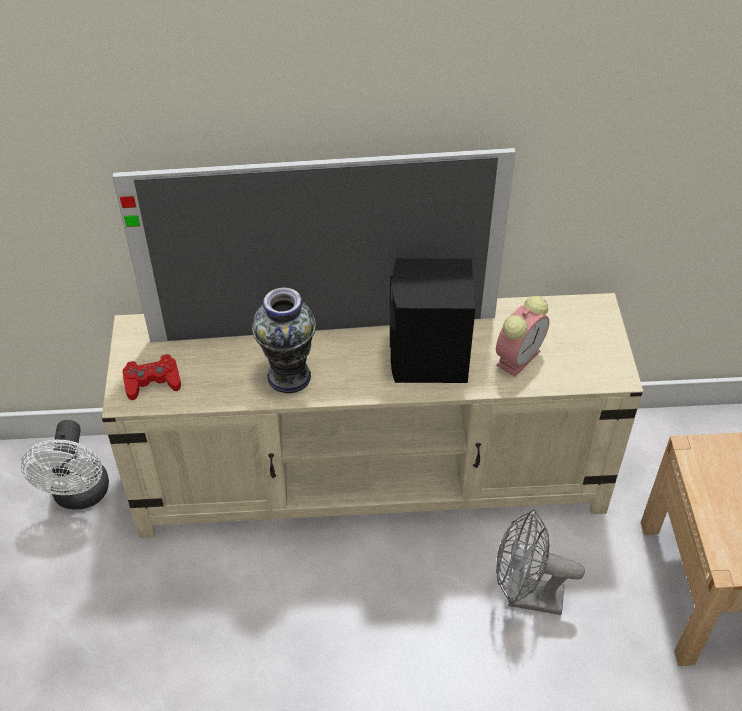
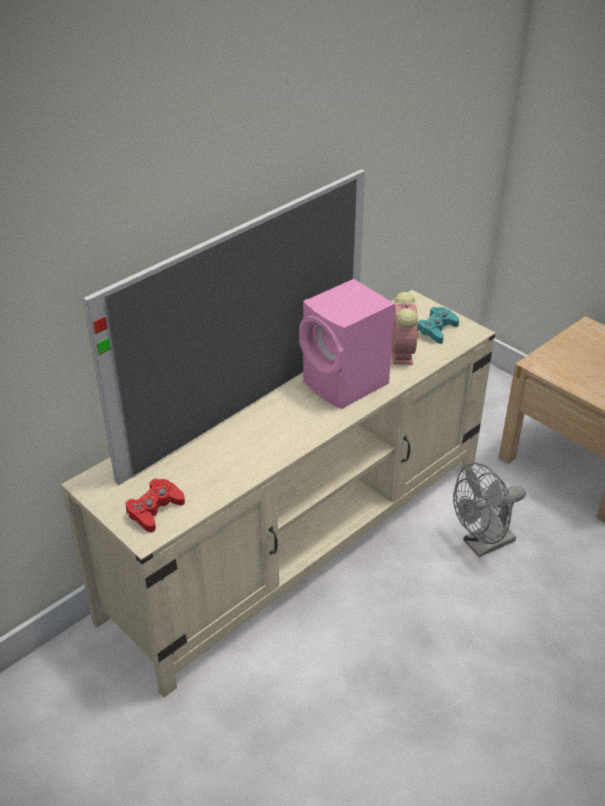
camera: 40 degrees left, 10 degrees down
(80, 496) = (74, 702): white fan -> none
(289, 376) = (260, 446): vase -> none
(428, 361) = (346, 385): black speaker -> pink speaker
(584, 353) = (437, 330): none -> turquoise game controller

